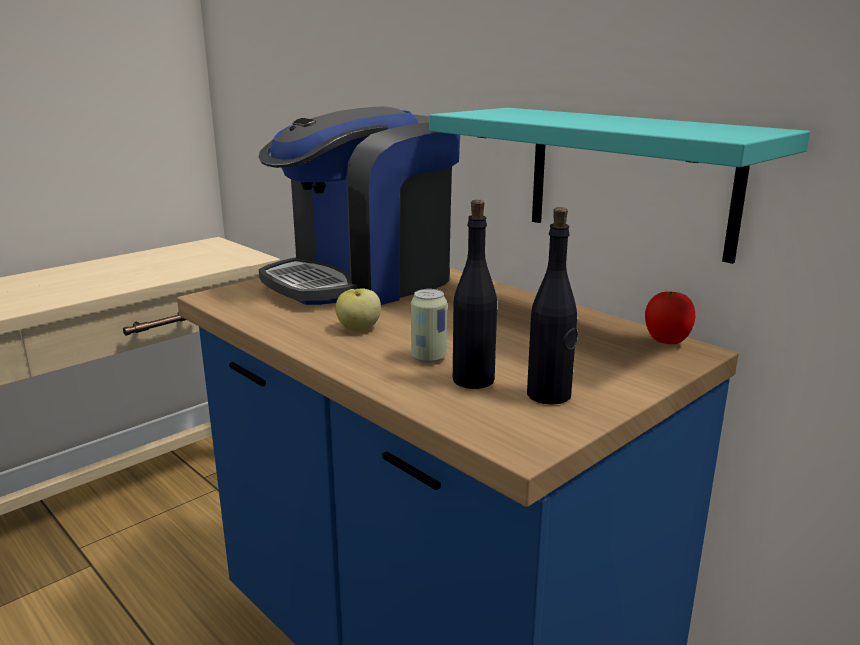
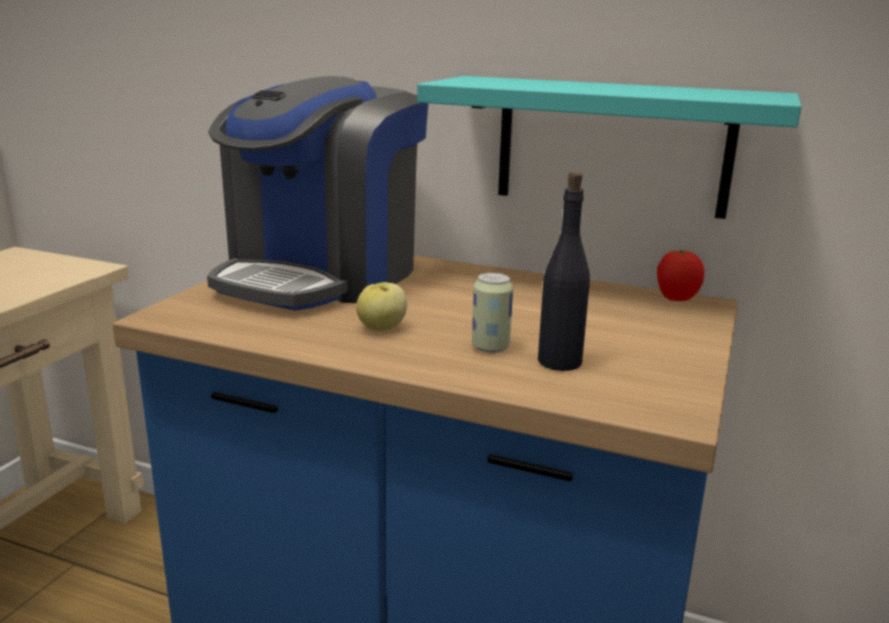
camera: 25 degrees left, 0 degrees up
(549, 395) = (642, 364): black bottle -> none

